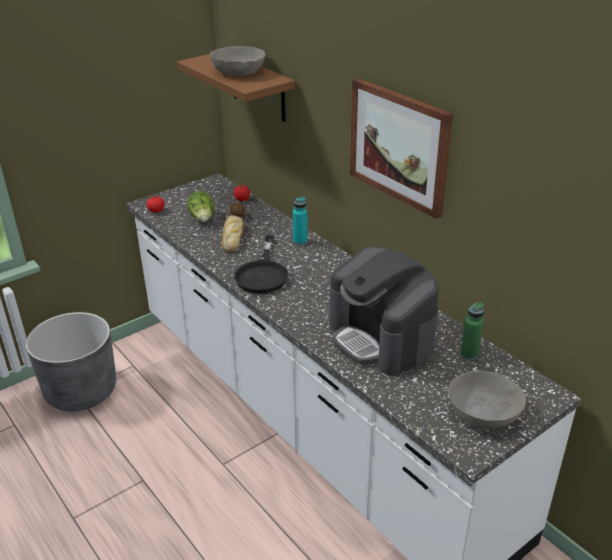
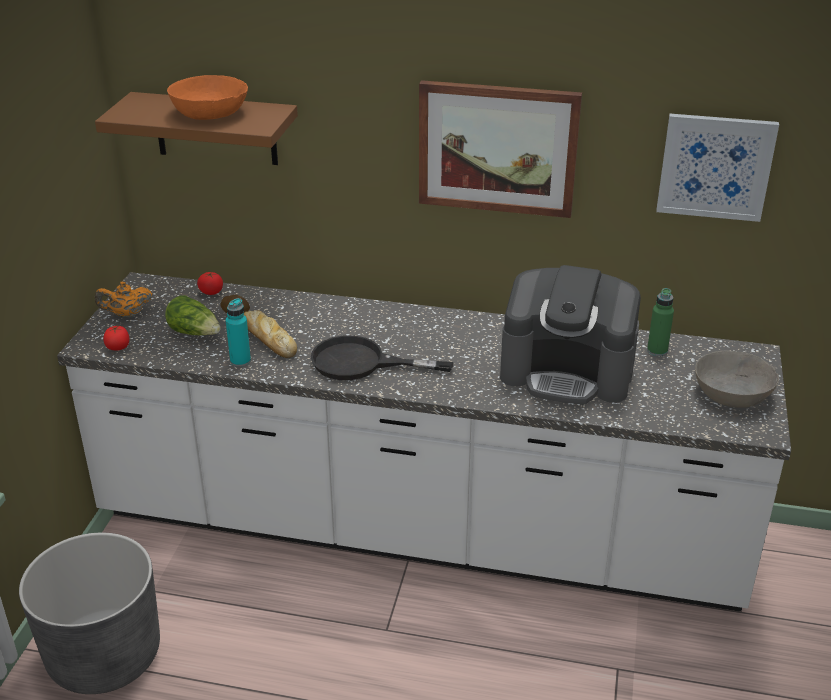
camera: 40 degrees left, 0 degrees up
(184, 195) = (126, 315): none -> orange teapot
(239, 72) = (210, 112): grey bowl -> orange bowl
(263, 273) = (361, 363): black frying pan -> black frying pan turned 135 degrees clockwise
(300, 241) = (351, 312): turquoise bottle -> turquoise bottle (240, 361)
(544, 210) = (715, 166): none -> picture

